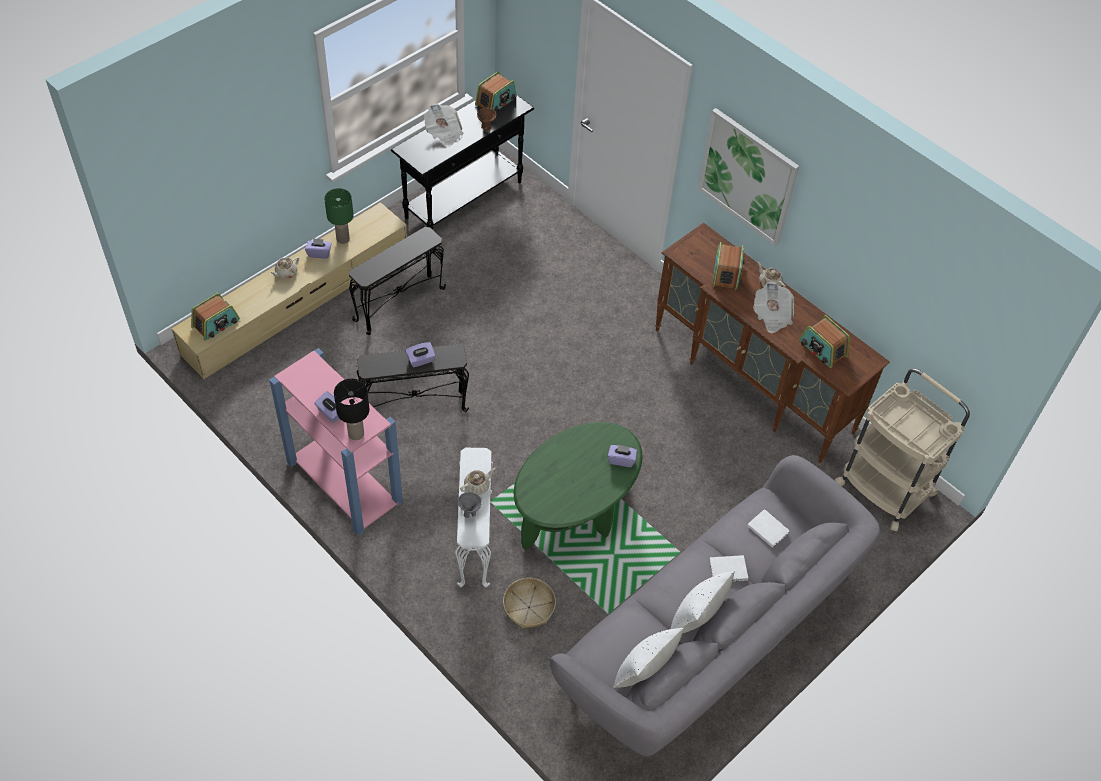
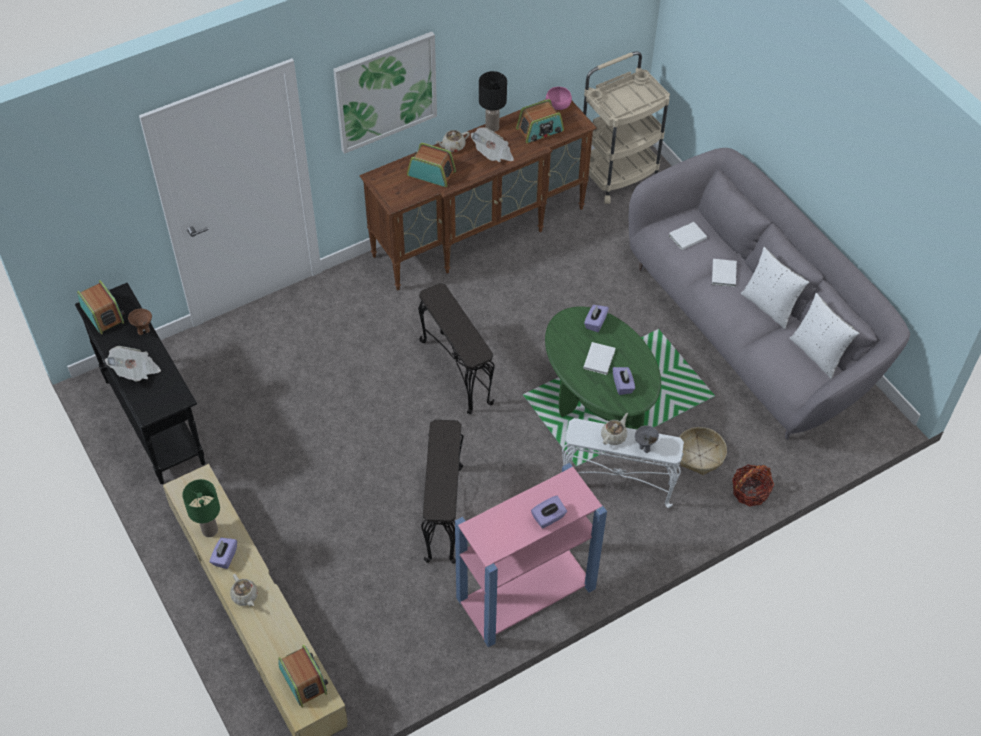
camera: 75 degrees left, 0 degrees up
(356, 434) = (580, 498): black table lamp -> black table lamp (492, 127)
(400, 305) = (295, 508): black side table -> black side table (456, 372)
(421, 360) = (443, 460): purple tissue box -> purple tissue box (623, 385)
(477, 486) = (614, 436): beige teapot -> beige teapot turned 60 degrees clockwise
(495, 659) = (750, 491): none -> basket
(577, 469) = (600, 359): none -> white book
(868, 359) = (558, 104): none -> pink bowl

